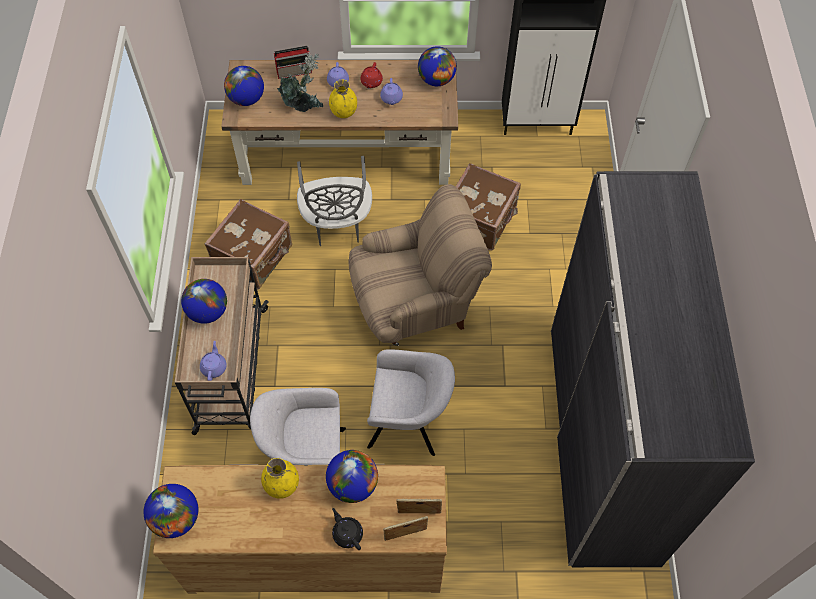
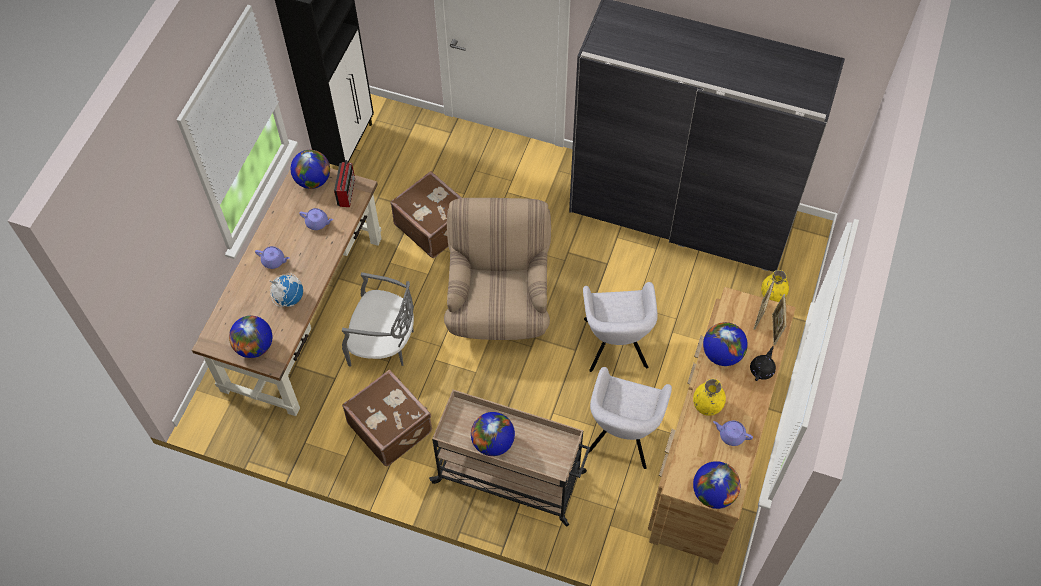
camera: 70 degrees left, 0 degrees up
(214, 367) = (554, 450): purple teapot -> purple teapot (731, 435)
(295, 72) = (240, 294): radio -> radio (347, 191)
(303, 105) = (289, 298): potted plant -> globe
(344, 112) = (314, 266): yellow vase -> yellow vase (772, 295)
(347, 533) = (762, 369): black teapot -> black teapot turned 135 degrees clockwise
(371, 82) = (288, 233): red teapot -> none
(408, 422) = (616, 346): grey armchair -> grey armchair turned 150 degrees clockwise

